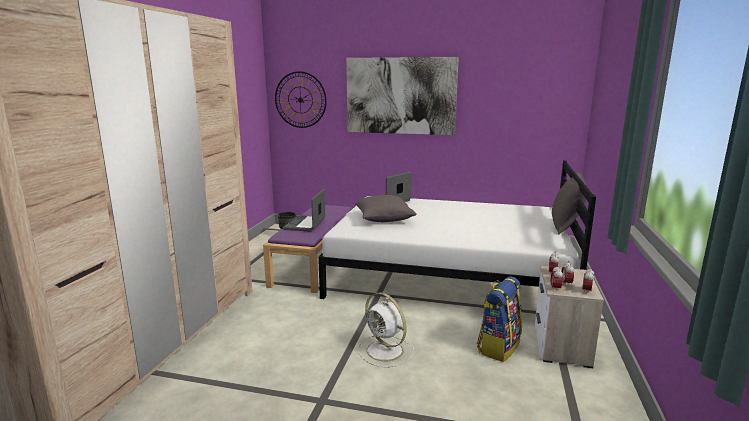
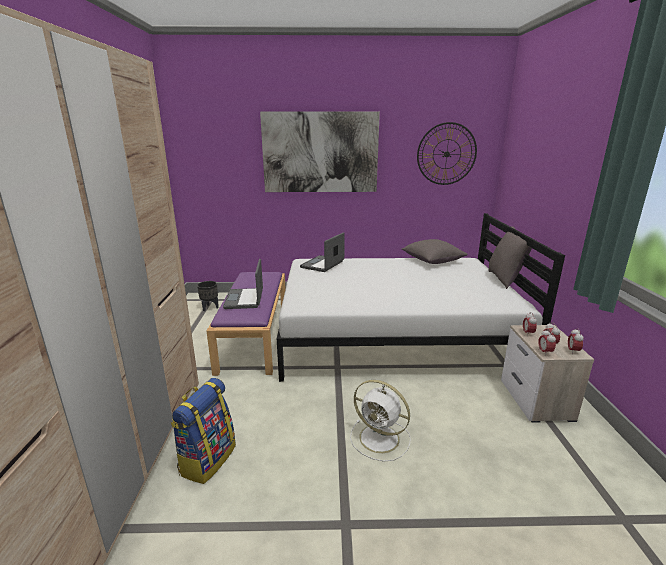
camera: 15 degrees left, 5 degrees up
(300, 100) = (209, 158): wall clock -> wall clock (446, 154)
(384, 219) = (332, 287): grey pillow -> grey pillow (432, 261)
(498, 346) = (483, 412): backpack -> backpack (207, 459)

